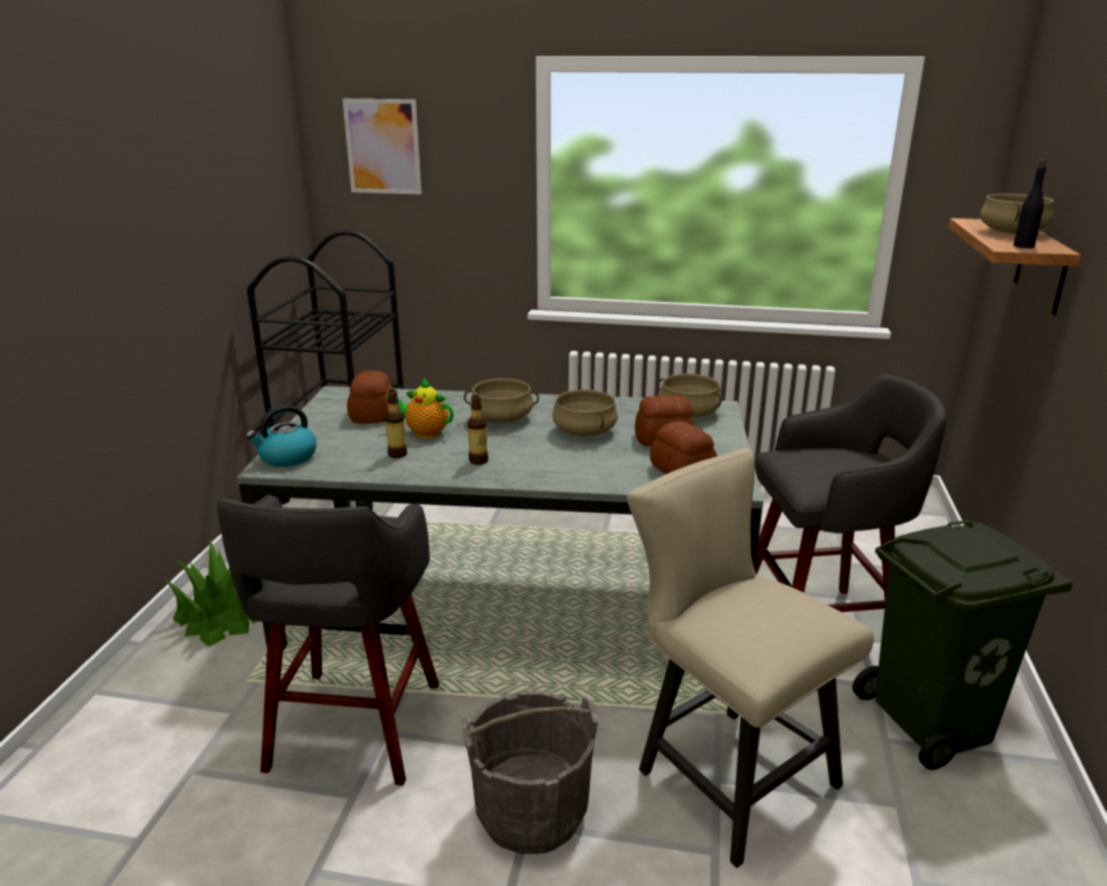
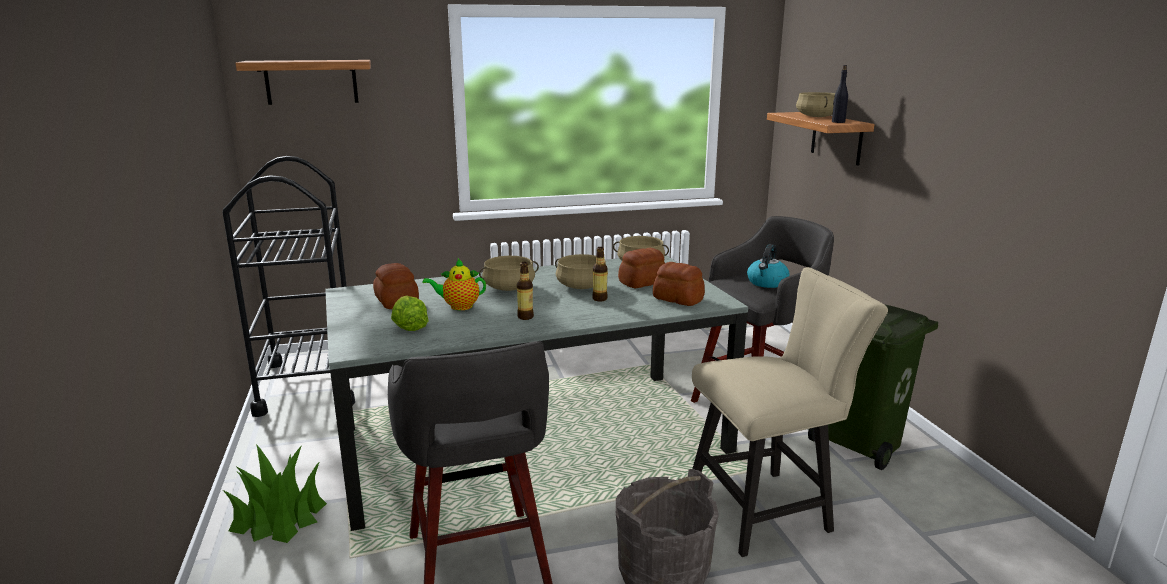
camera: 25 degrees left, 5 degrees down
(287, 457) = (359, 342): kettle -> kettle (767, 283)
(352, 447) = (409, 326): none -> lettuce
(383, 147) = (311, 82): picture -> shelf
(397, 454) = (454, 324): bottle -> bottle (599, 299)
(725, 771) = (768, 508): beige chair -> beige chair turned 135 degrees clockwise

